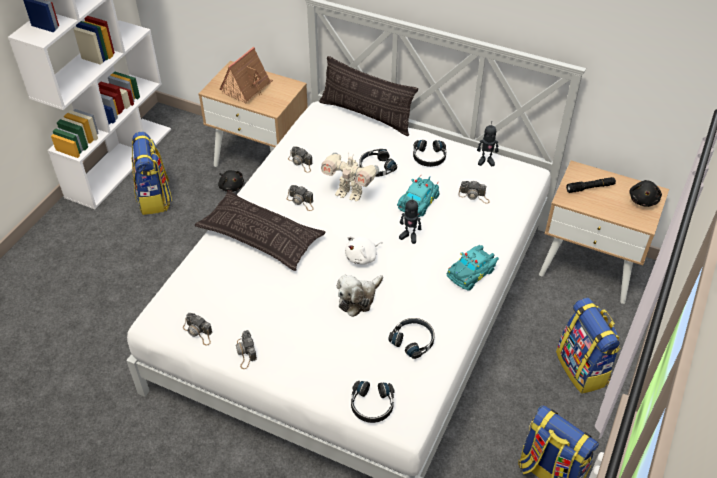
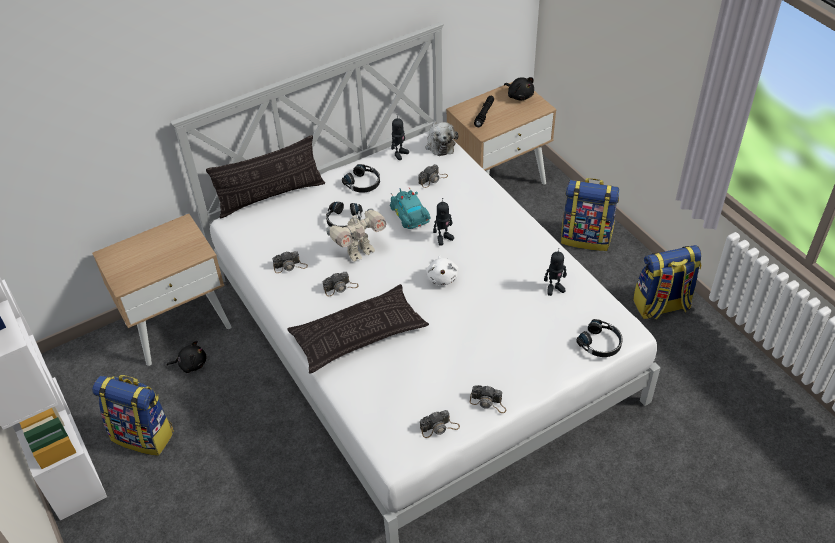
camera: 55 degrees left, 0 degrees up
(247, 87) = (149, 257): toy house -> none
(358, 299) = (485, 302): plush toy -> plush toy (440, 144)
(413, 340) = (554, 288): black headphones -> toy robot
(472, 272) = (511, 221): turquoise toy car -> none

